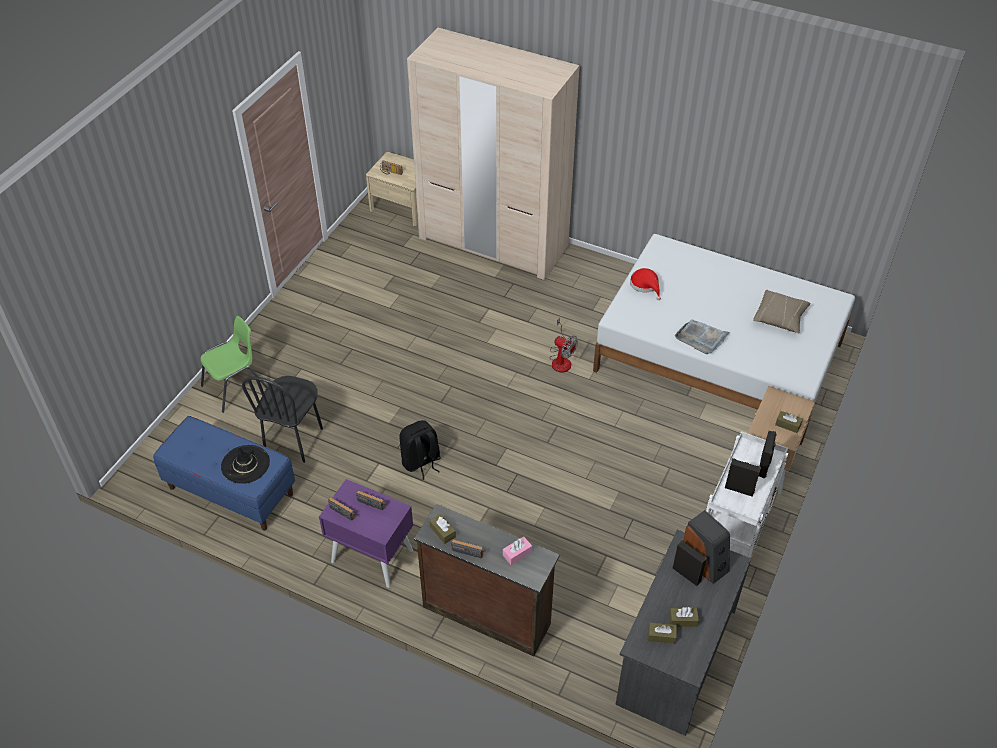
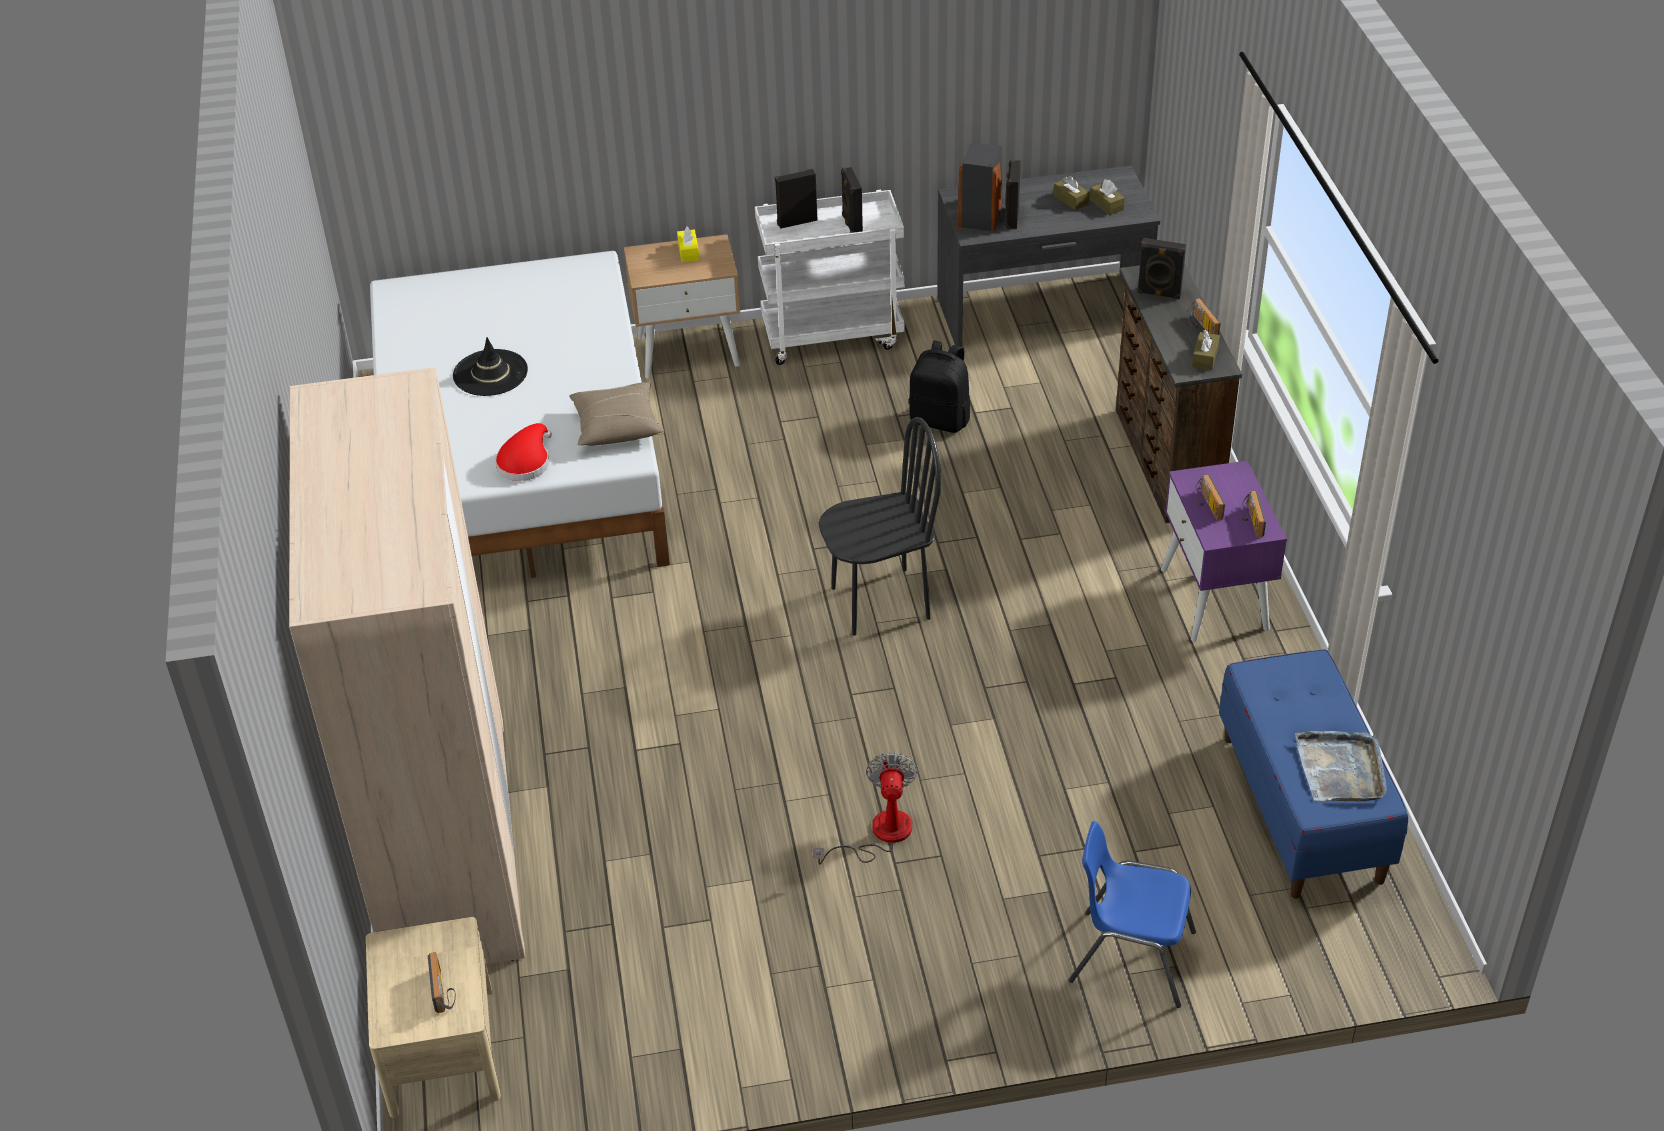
camera: 125 degrees left, 5 degrees down
(236, 387) = (1130, 956): green chair -> blue chair
(245, 464) = (1294, 697): black hat -> black hat (490, 373)
(294, 439) = (1141, 803): black chair -> black chair (880, 602)
(421, 462) = (1023, 642): black backpack -> black backpack (940, 419)
(517, 553) = (1159, 294): pink tissue box -> black speaker
(561, 359) = (676, 608): fan -> fan (879, 834)
(701, 338) = (595, 369): grey tray -> grey tray (1341, 769)
(780, 317) = (483, 321): beige pillow -> beige pillow (617, 426)
(788, 425) = (688, 252): brown tissue box -> yellow tissue box

